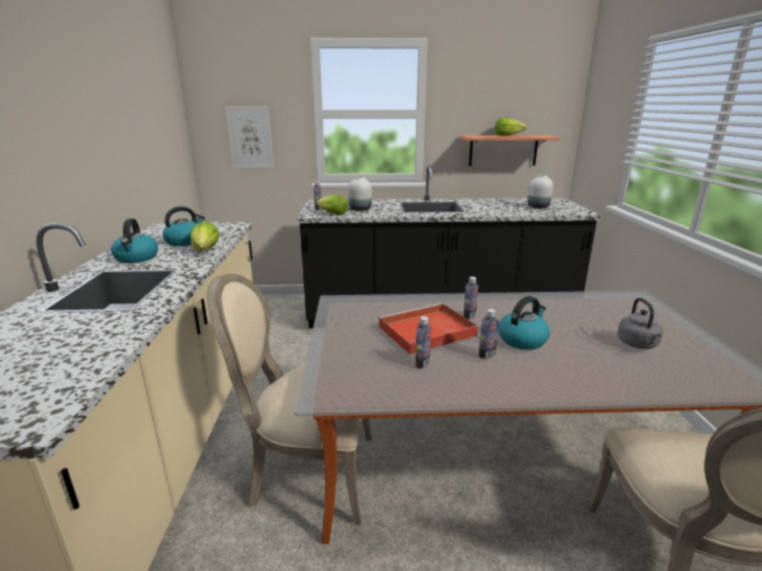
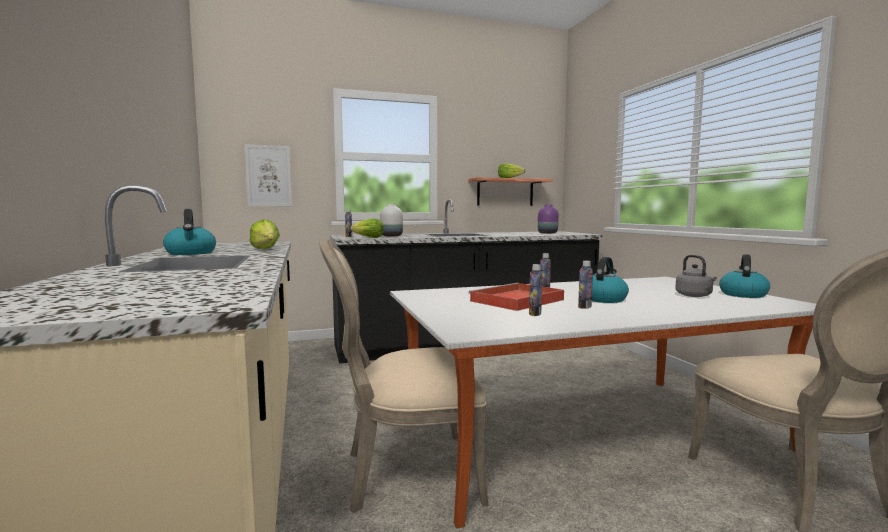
camera: 15 degrees left, 15 degrees down
(185, 241) = (233, 247): kettle -> kettle (743, 294)
(537, 207) = (547, 233): white vase -> purple vase

